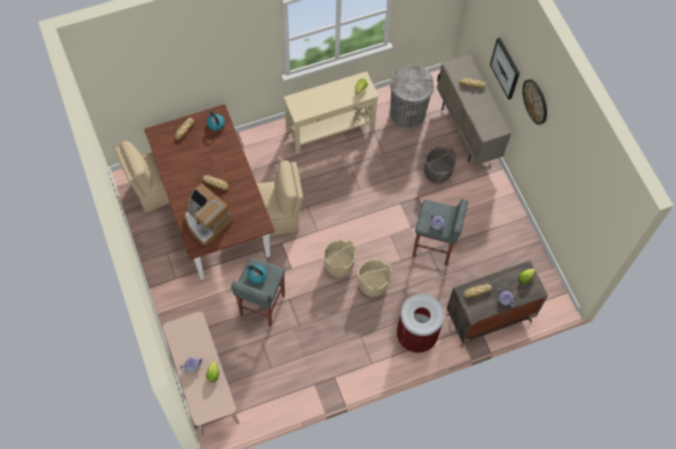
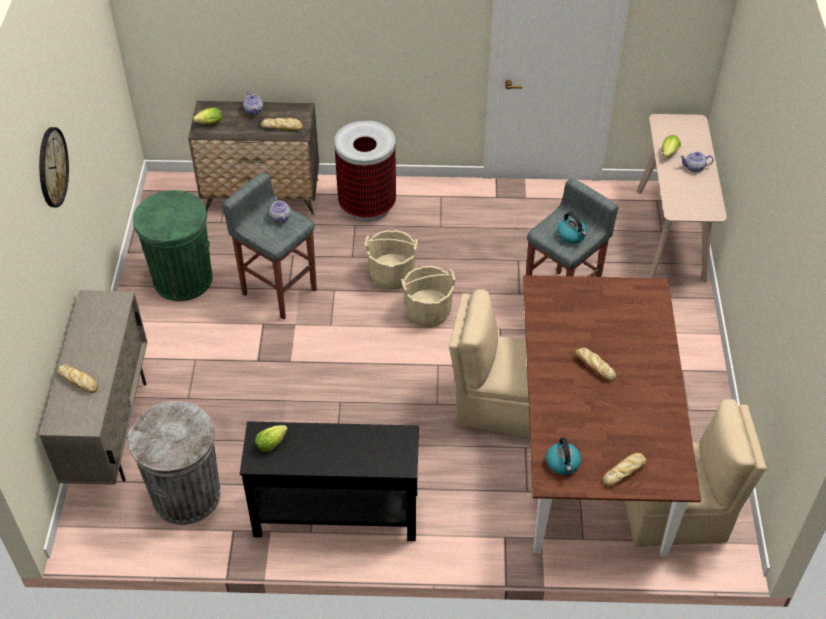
camera: 155 degrees left, 15 degrees down
(206, 222) = (627, 316): coffee machine -> none
(330, 129) = (335, 513): beige console table -> black console table
(437, 172) = (203, 385): grey bucket -> none
(494, 234) = (183, 279): none -> green trash can
(505, 68) = (38, 271): picture -> none

